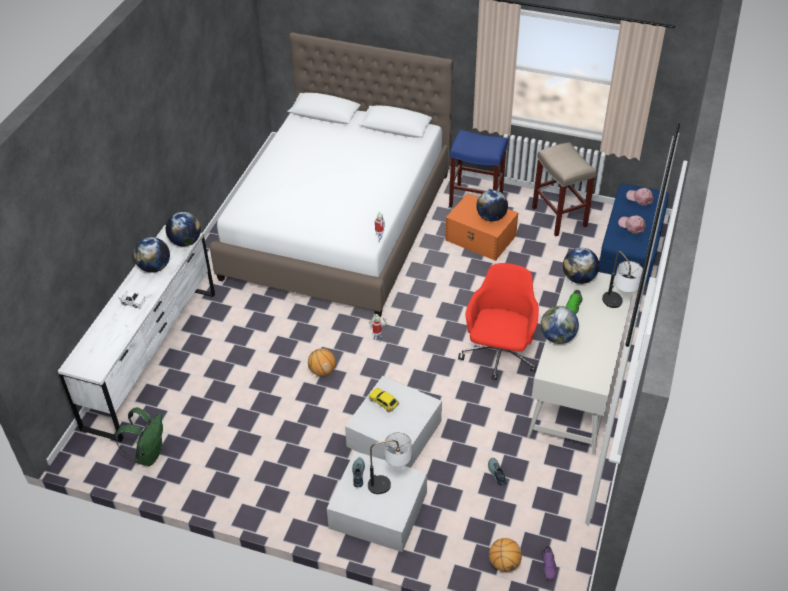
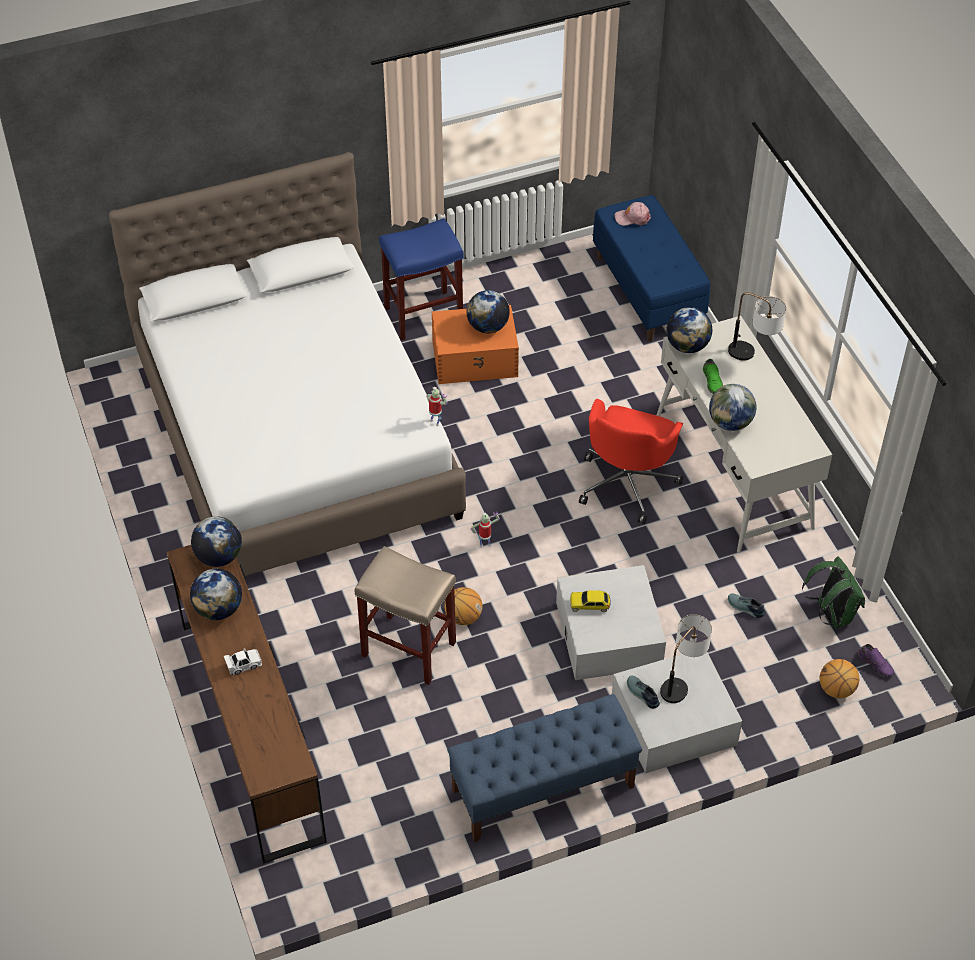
camera: 40 degrees left, 5 degrees up
(149, 454) = (374, 833): green backpack -> green backpack (831, 614)
(152, 358) = (252, 728): white dresser -> brown dresser
(261, 495) = (542, 789): none -> blue bench
(499, 355) = (627, 482): red office chair -> red office chair turned 135 degrees counterclockwise
(560, 217) = (535, 285): beige stool -> beige stool (410, 649)
(631, 226) = (655, 255): pink cap -> none

